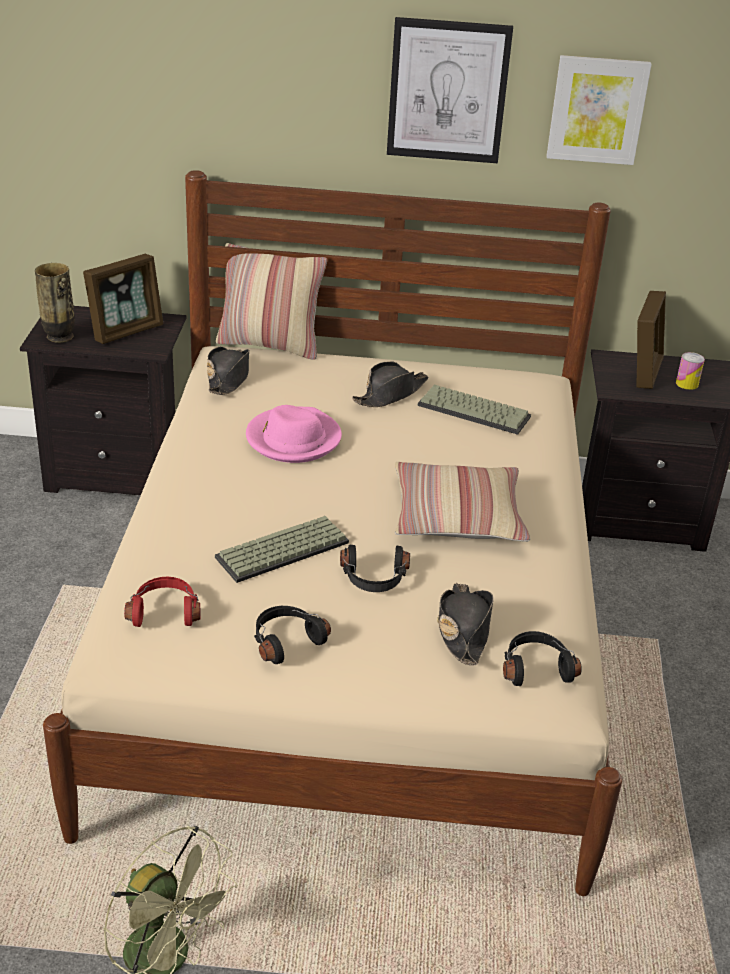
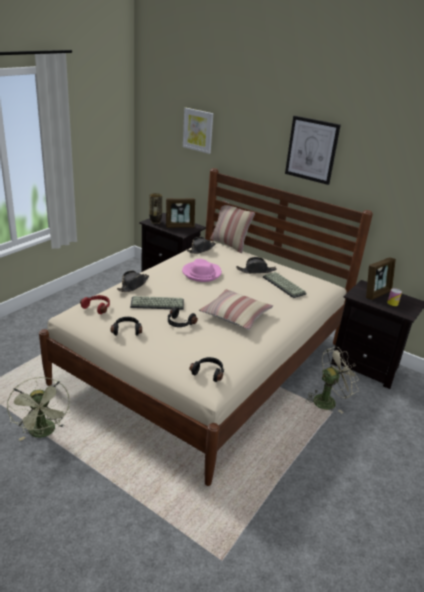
camera: 30 degrees right, 5 degrees down
(463, 630) = (194, 350): black hat -> black hat (133, 285)
(597, 110) = (373, 167): picture -> picture (198, 130)
(632, 619) = (328, 400): none -> beige fan

